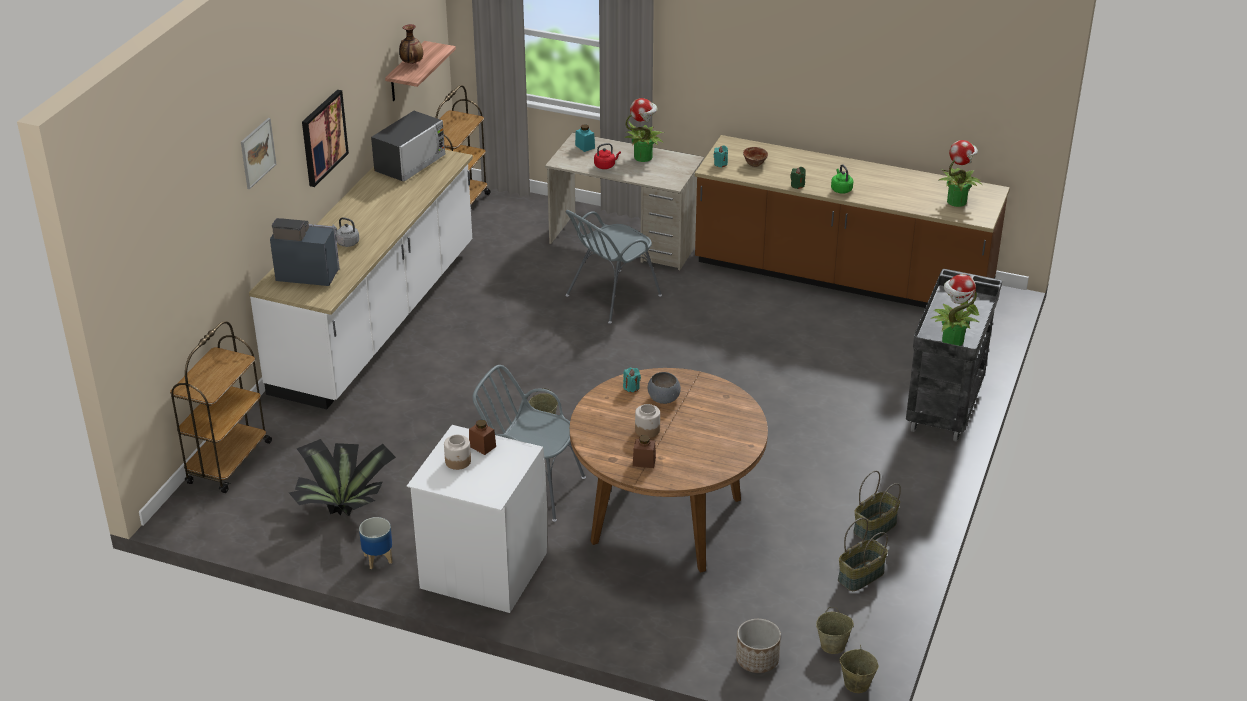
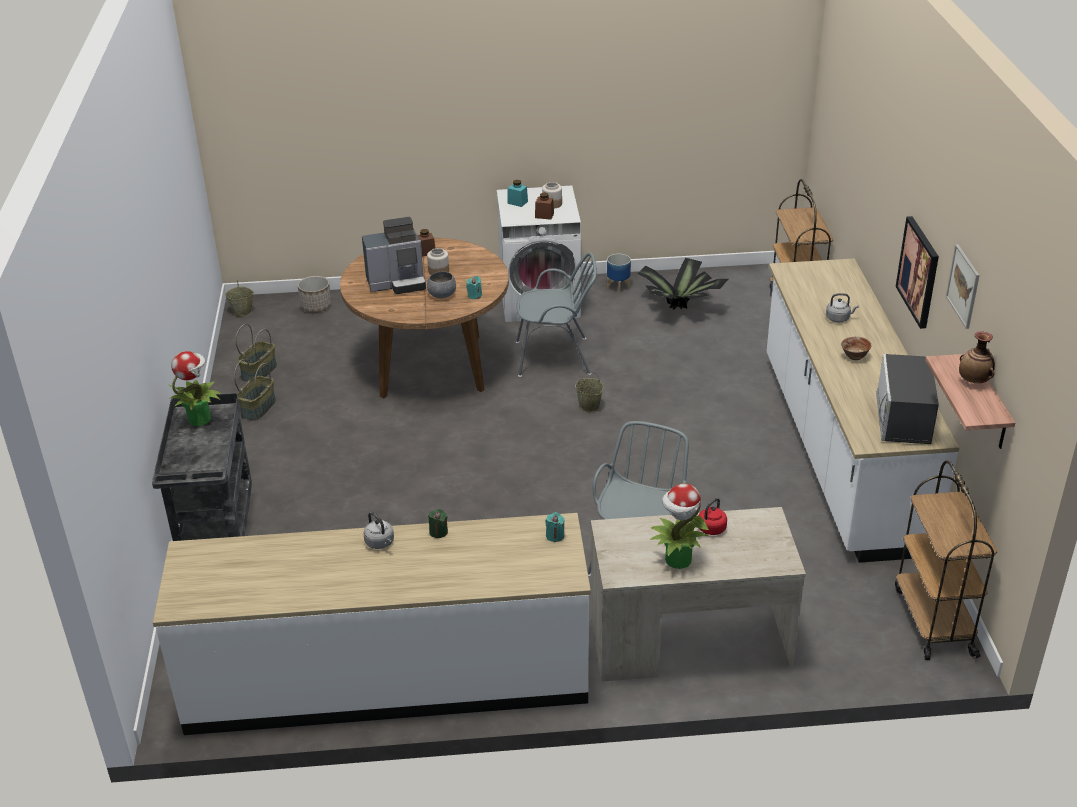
camera: 155 degrees right, 0 degrees up
(257, 153) = (886, 167): picture -> picture (963, 286)
(306, 274) = (831, 283): coffee machine -> coffee machine (398, 283)
(585, 146) = (765, 552): turquoise jar -> turquoise jar (517, 202)
(754, 164) = (512, 550): bowl -> bowl (854, 356)
(833, 645) = (266, 327): beige bucket -> none
(841, 189) = (380, 543): green kettle -> grey kettle
(842, 277) = (387, 678): brown counter -> white counter
(957, 201) = (222, 571): potted plant -> none

